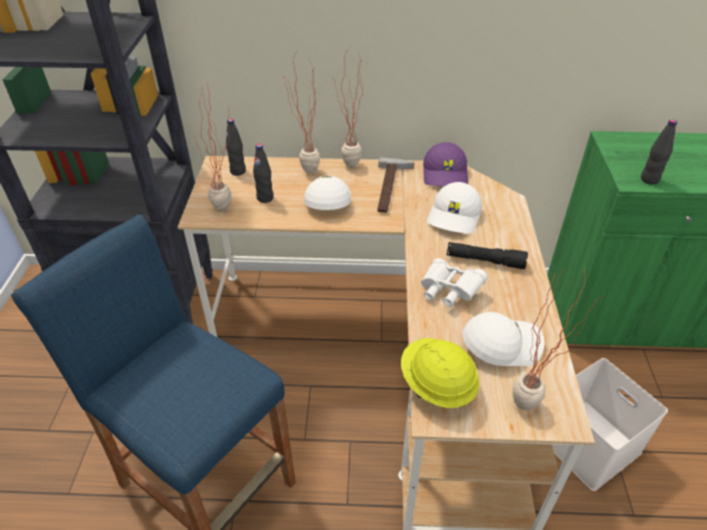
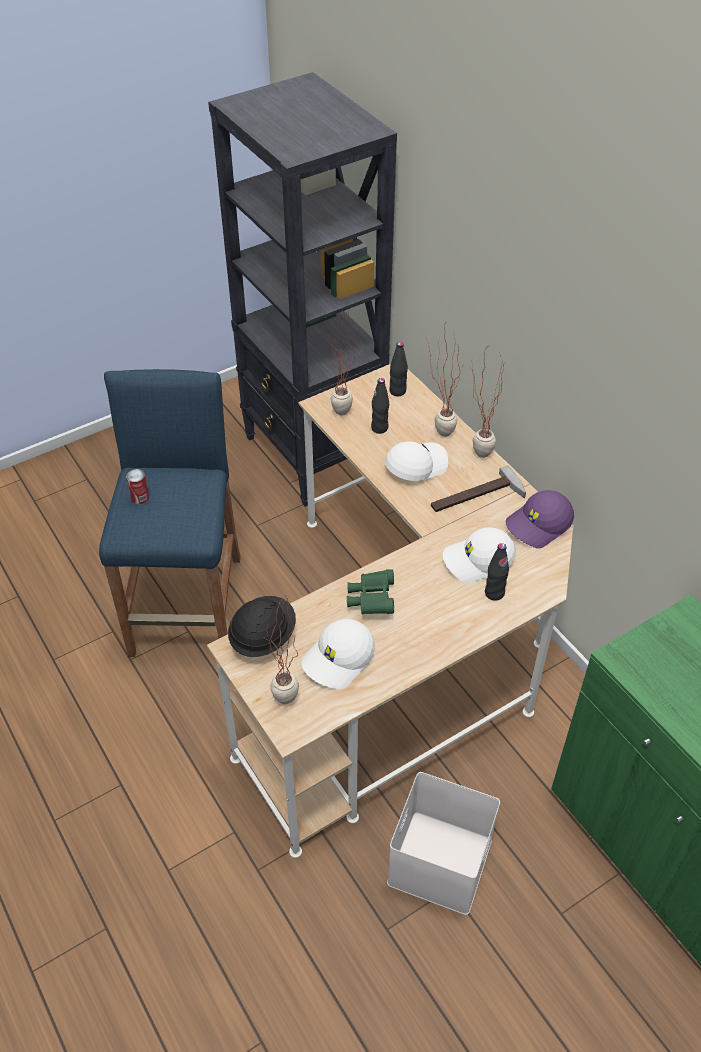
camera: 55 degrees right, 5 degrees up
(153, 399) = (140, 497): none -> can
(436, 385) = (262, 637): yellow hard hat -> black hard hat
(448, 291) = (371, 600): white binoculars -> green binoculars
(485, 261) = (434, 608): black flashlight -> none
(501, 344) = (339, 660): white cap -> white cap turned 90 degrees clockwise
(649, 179) = (639, 671): black bottle -> black bottle (494, 593)

